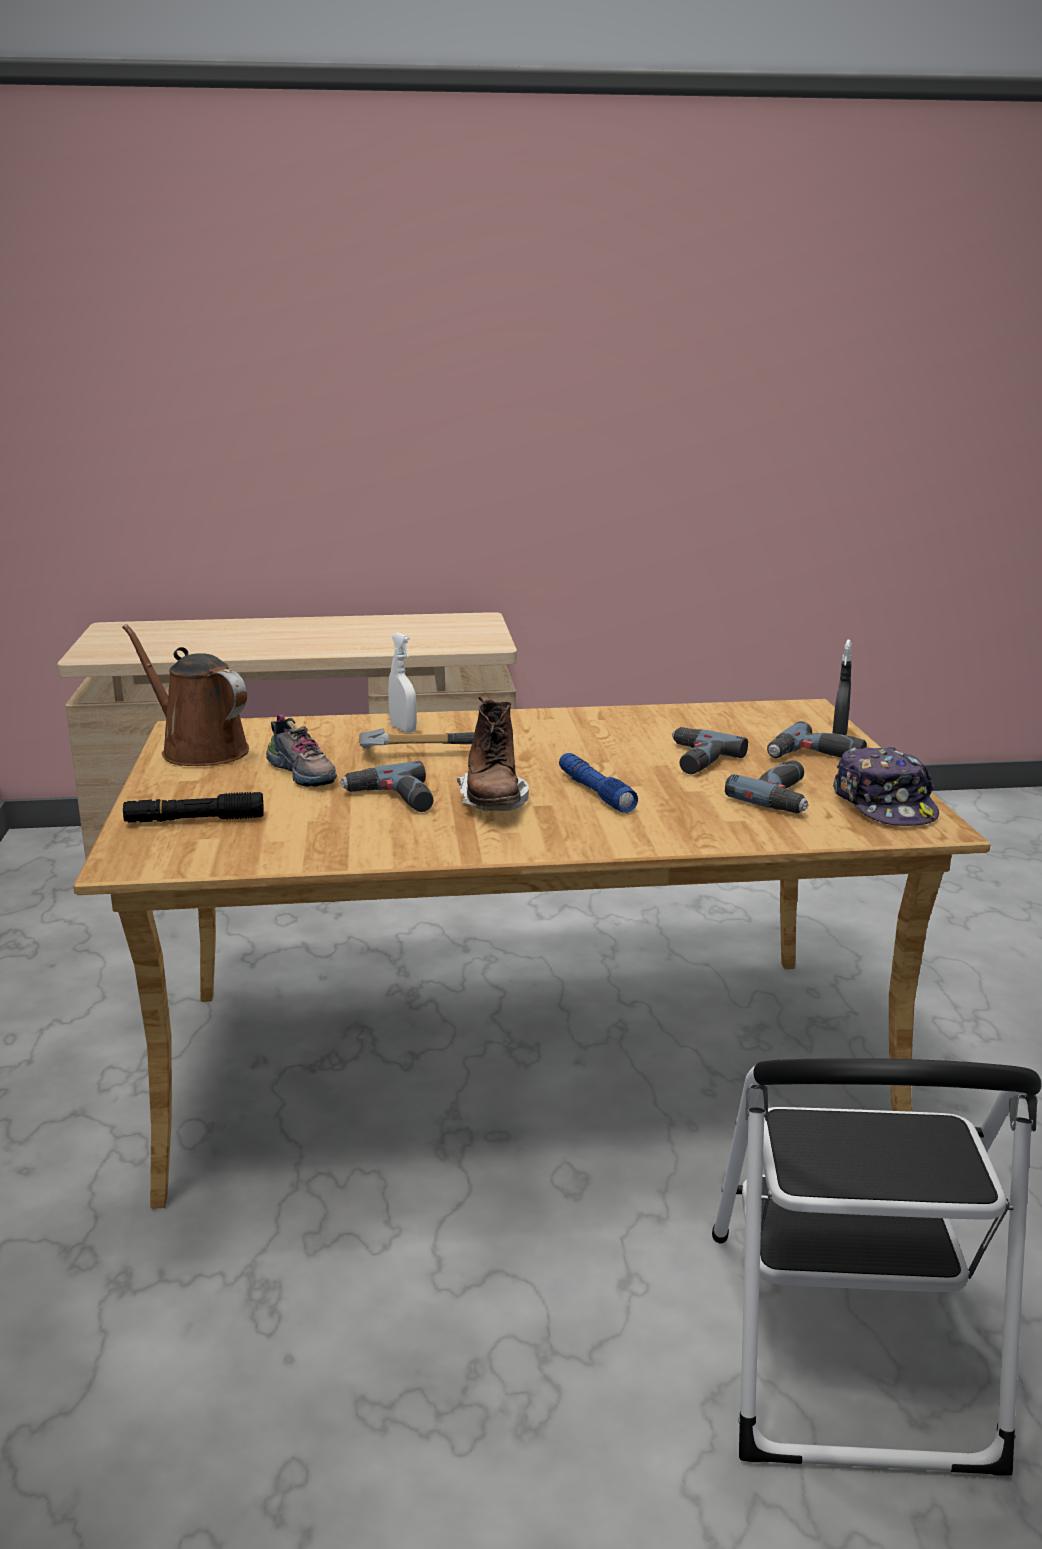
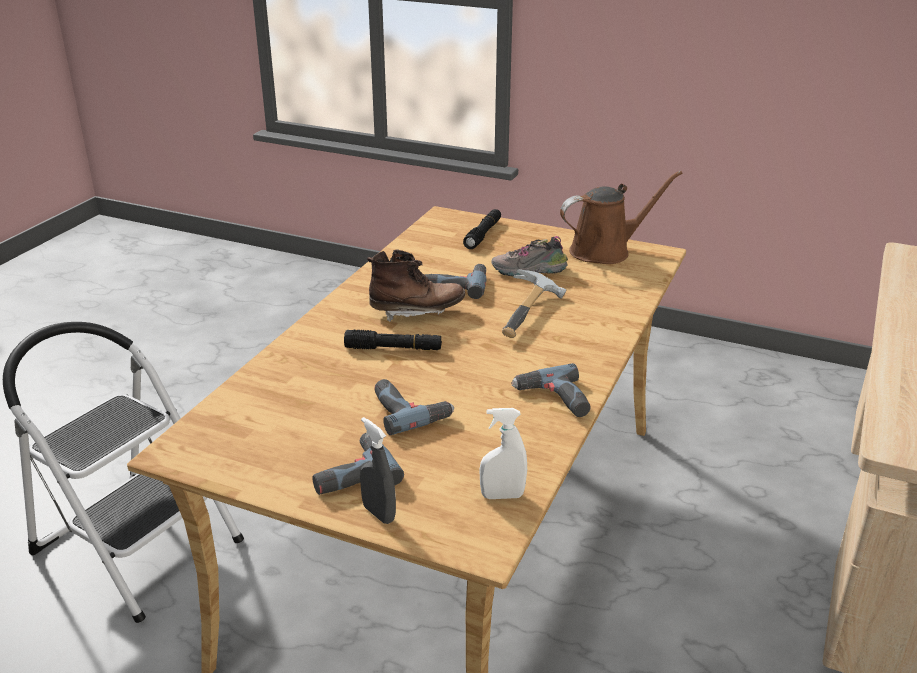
camera: 120 degrees right, 10 degrees up
(403, 729) = (594, 319): white spray bottle -> white spray bottle (502, 496)
(493, 802) = (417, 312): brown boot -> brown boot turned 150 degrees clockwise
(595, 792) = (393, 349): blue flashlight -> black flashlight
(784, 797) = (297, 415): power drill -> power drill (553, 400)
(884, 805) = (230, 451): cap -> none

